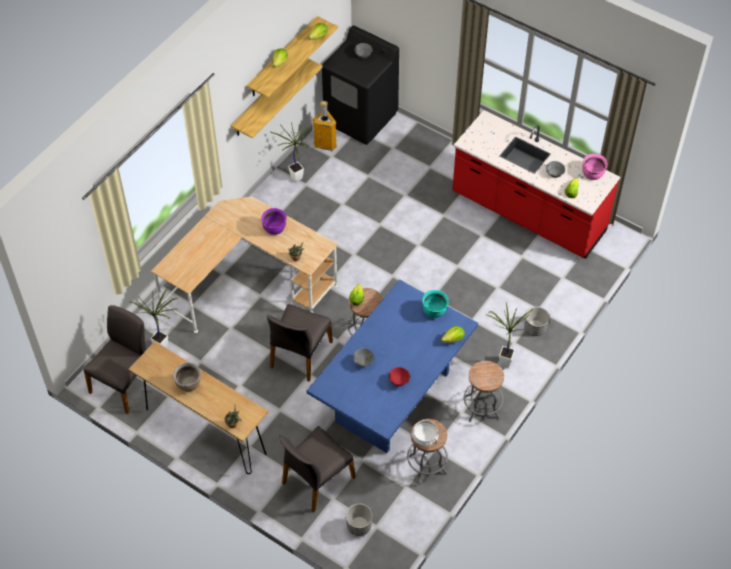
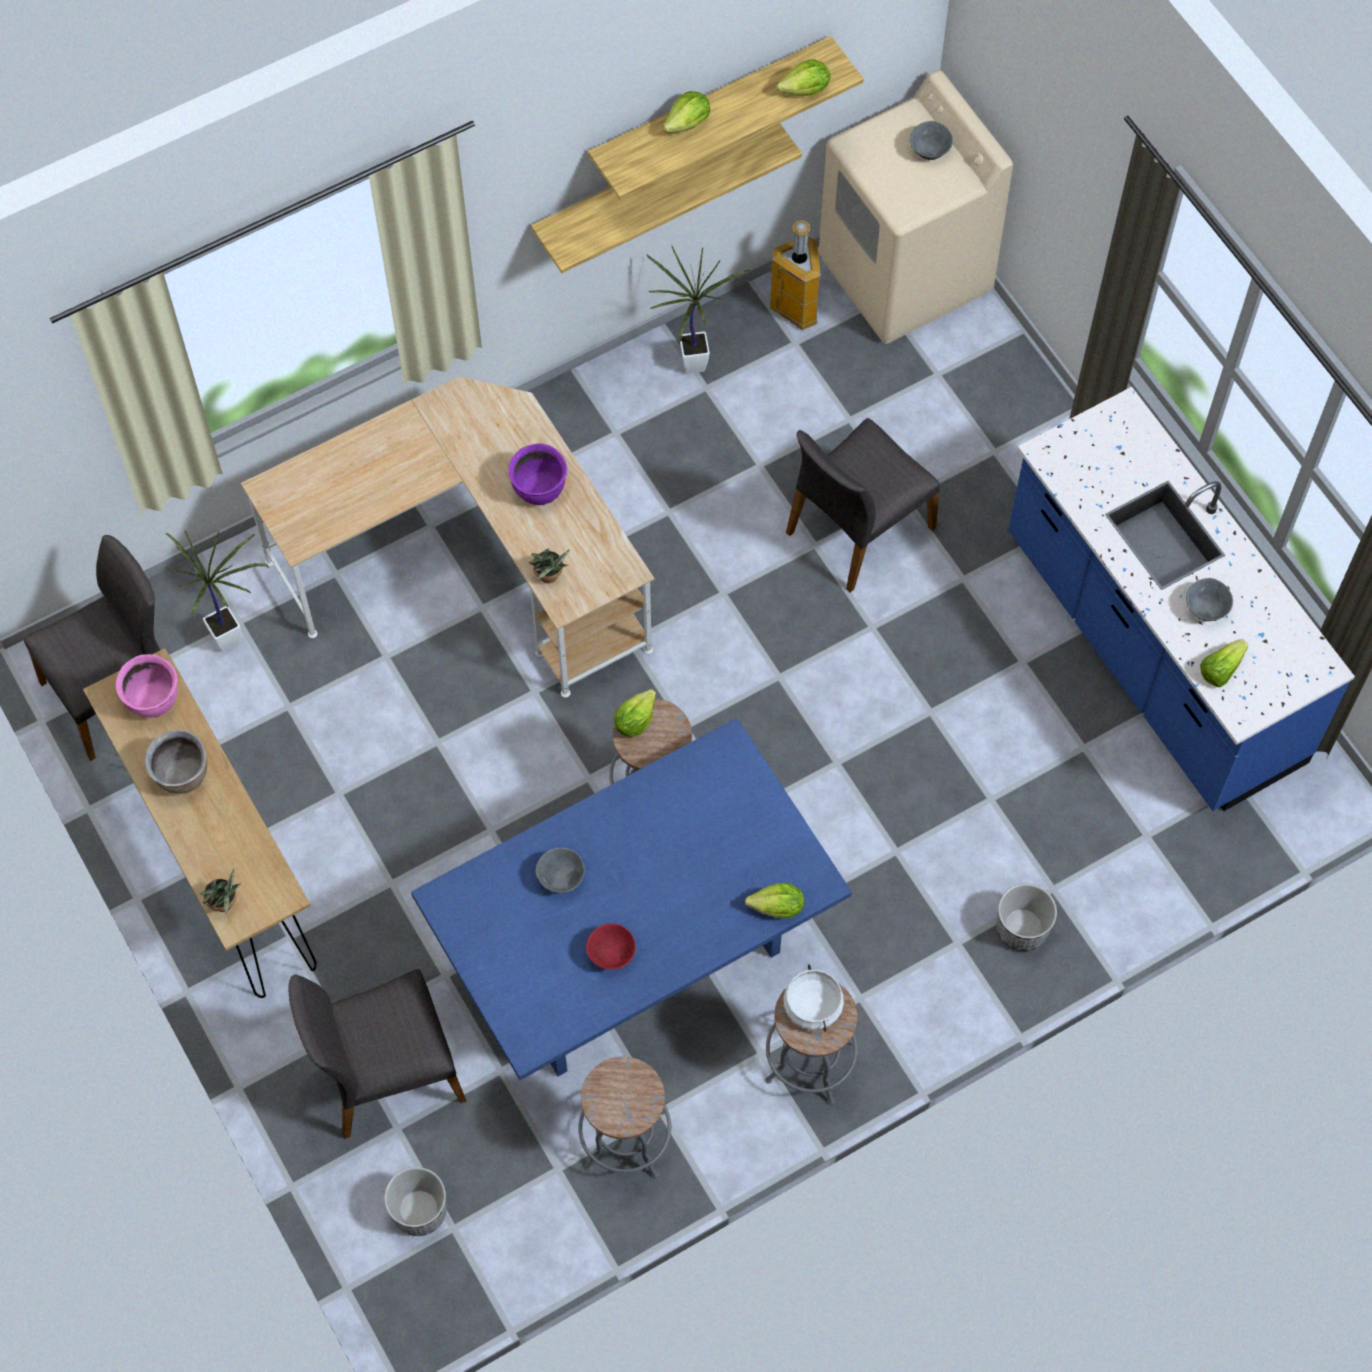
camera: 25 degrees right, 10 degrees up
(300, 354) = (494, 777): grey chair -> grey chair (857, 529)
(361, 118) = (905, 275): black washing machine -> beige washing machine
(425, 437) = (611, 1099): white cooking pot -> white cooking pot (813, 1006)
(434, 311) = (772, 825): turquoise cooking pot -> none
(503, 360) = (912, 974): potted plant -> none
(528, 214) = (1152, 651): red counter -> blue counter
(592, 174) = (1293, 646): pink cooking pot -> pink cooking pot (154, 700)

